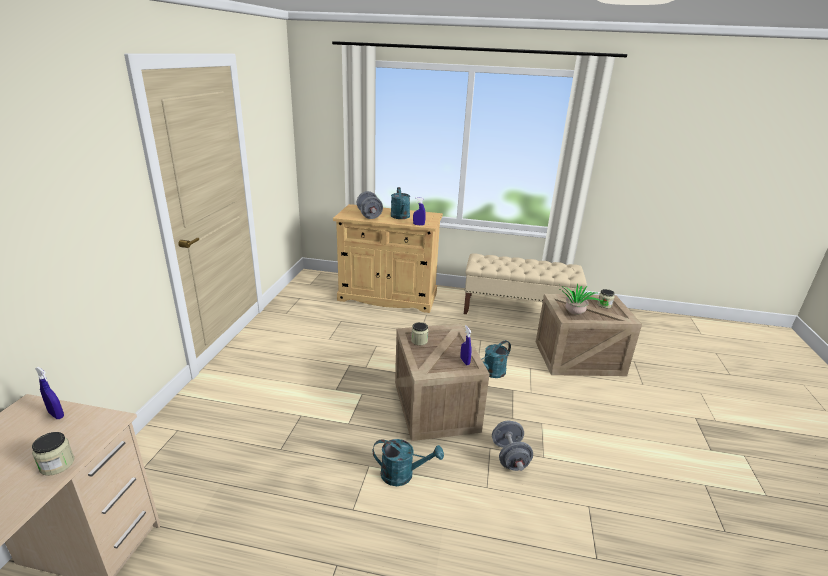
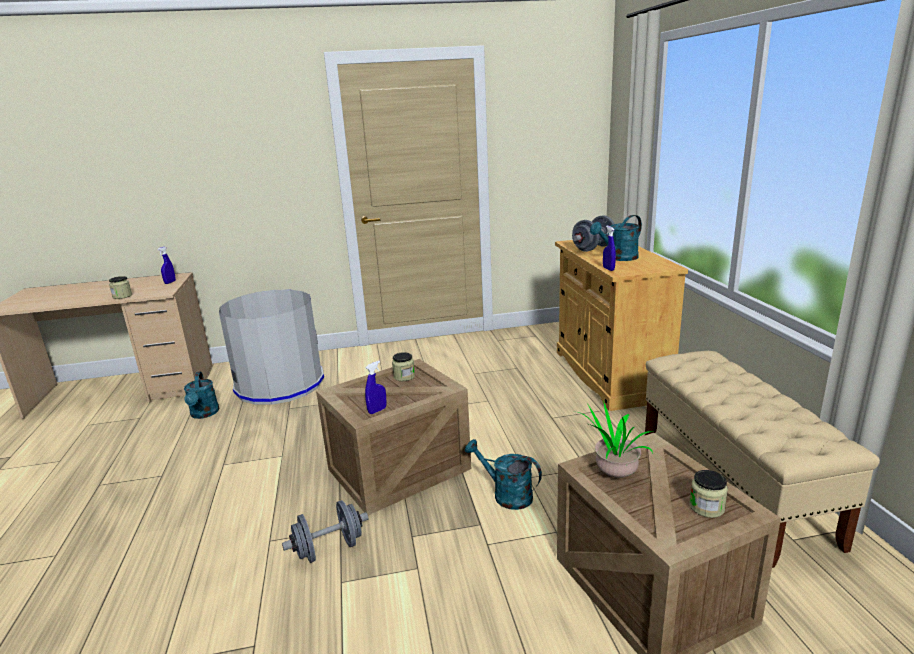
camera: 70 degrees right, 5 degrees down
(215, 448) = (280, 384): none -> grey trash can
(403, 474) = (274, 478): turquoise watering can -> turquoise watering can (204, 414)

